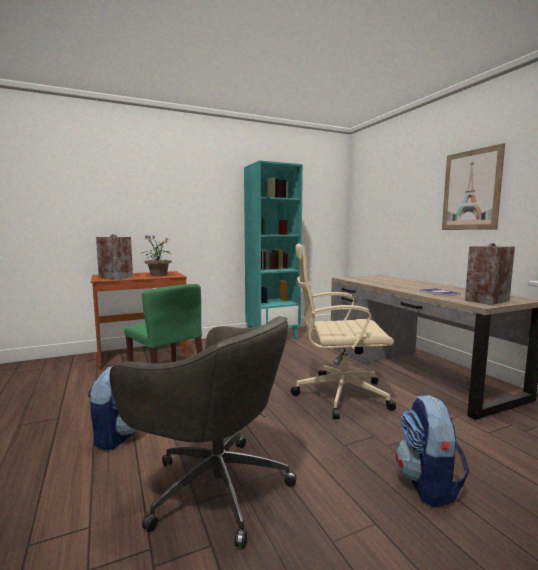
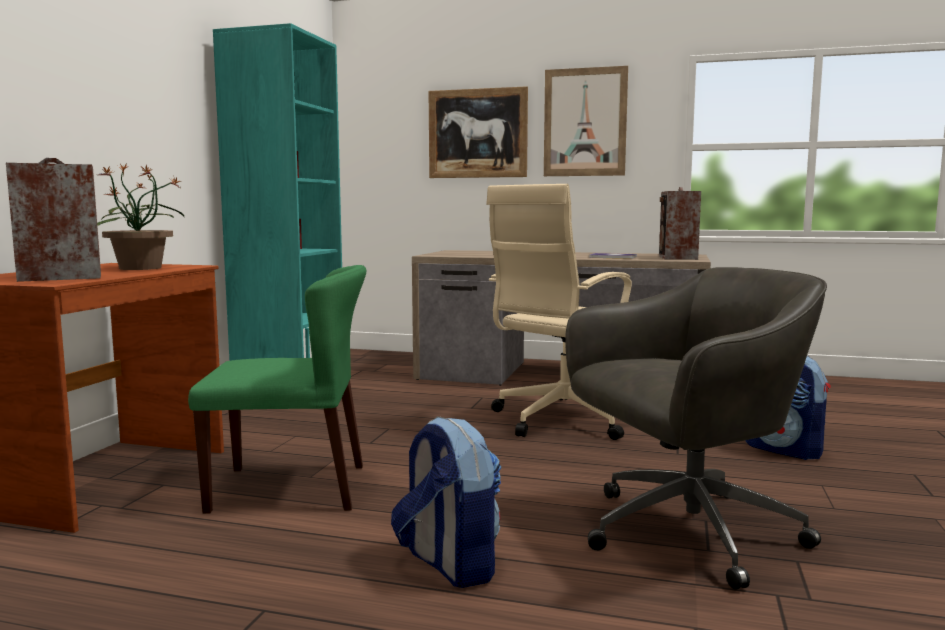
camera: 50 degrees left, 0 degrees up
(408, 202) = (477, 133): none -> picture

